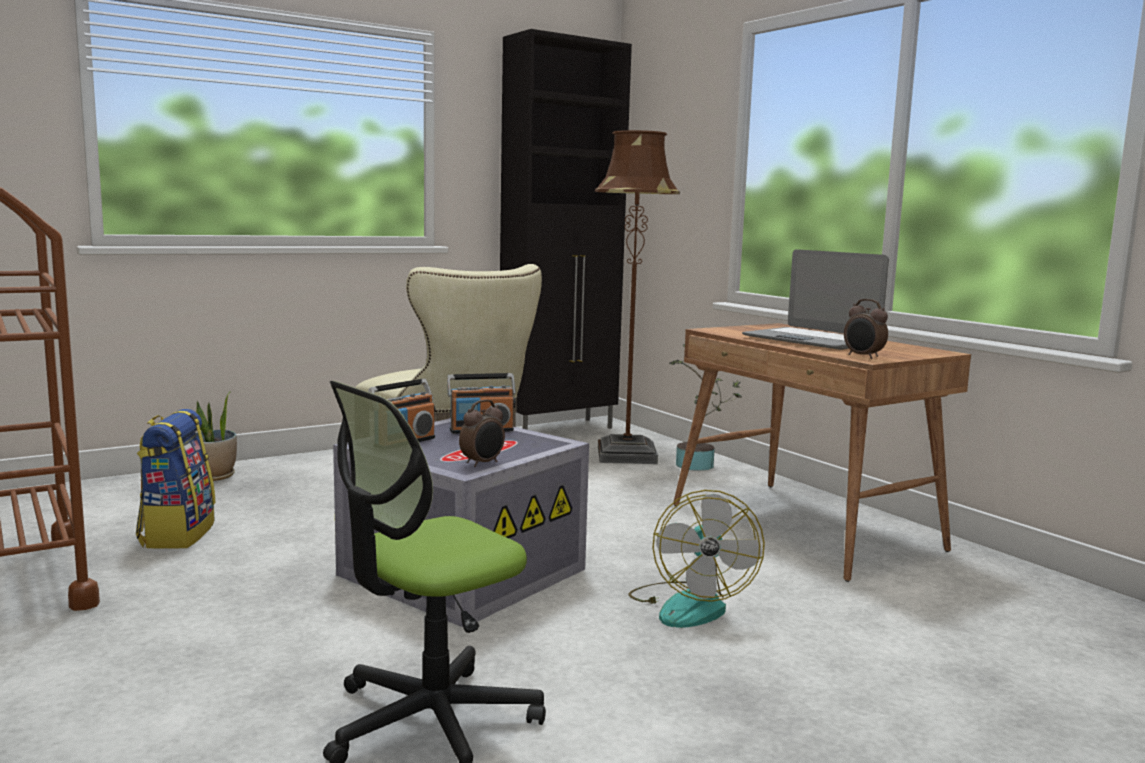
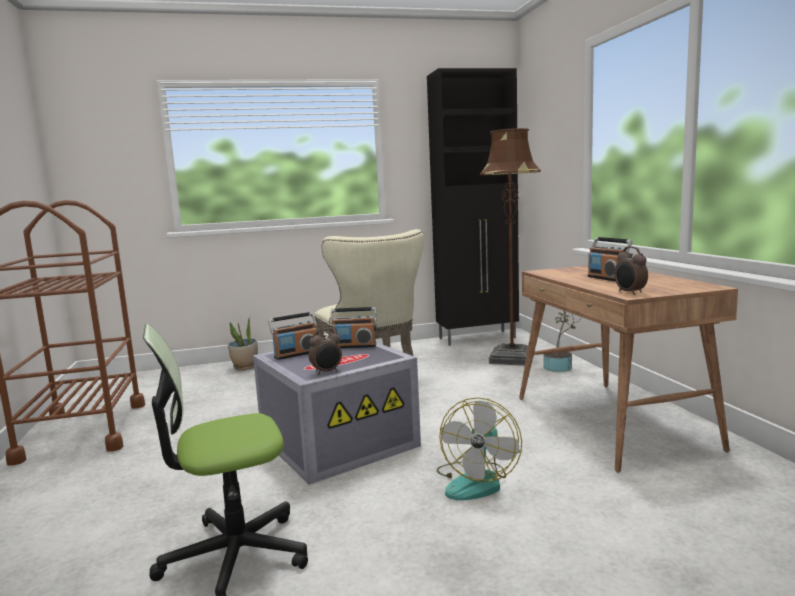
camera: 20 degrees right, 0 degrees up
(177, 534) = (197, 404): backpack -> none
(811, 340) = (607, 278): laptop -> radio

